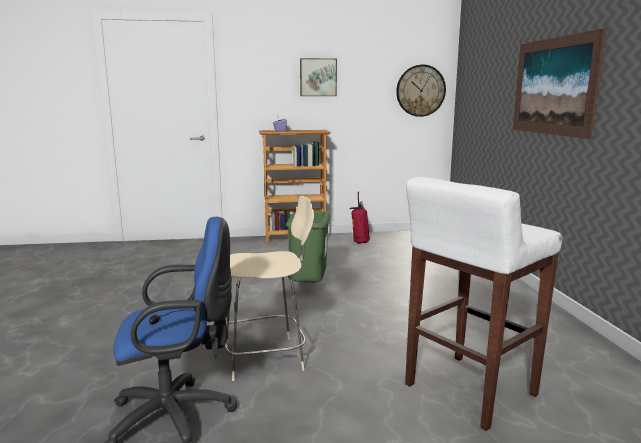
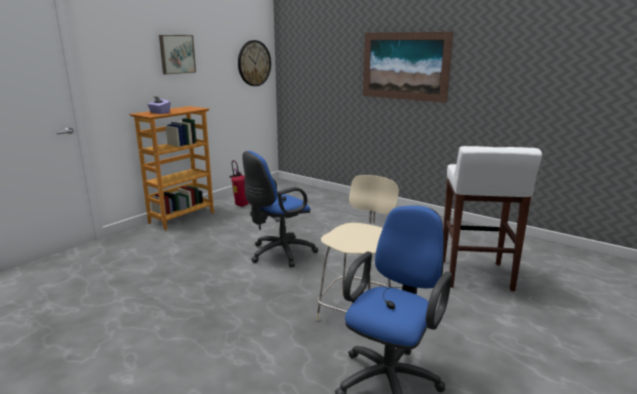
camera: 45 degrees left, 5 degrees up
(308, 288) = (279, 254): green trash can -> blue office chair

